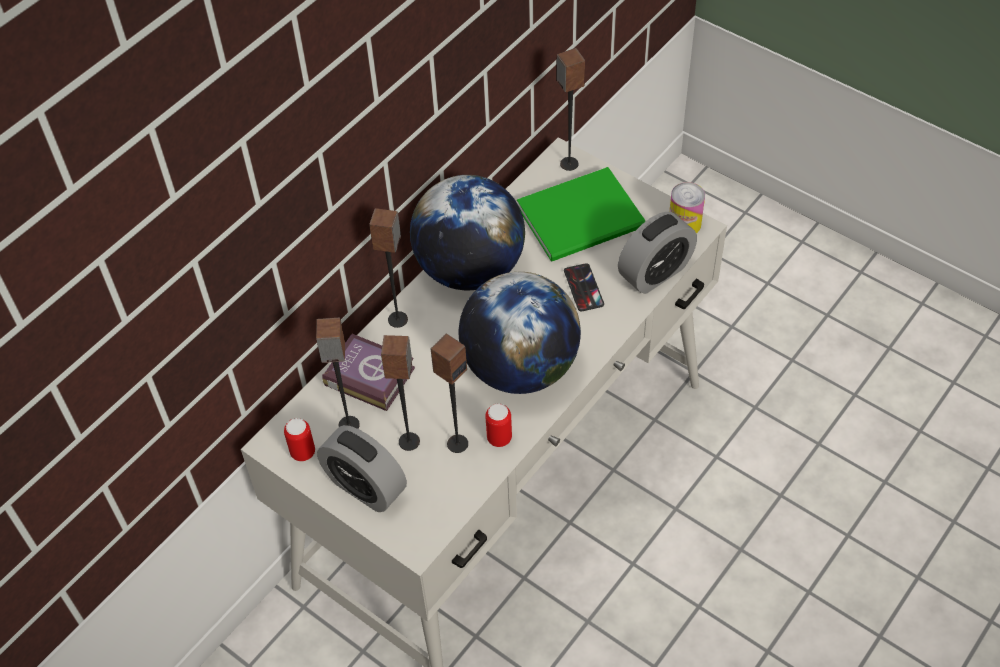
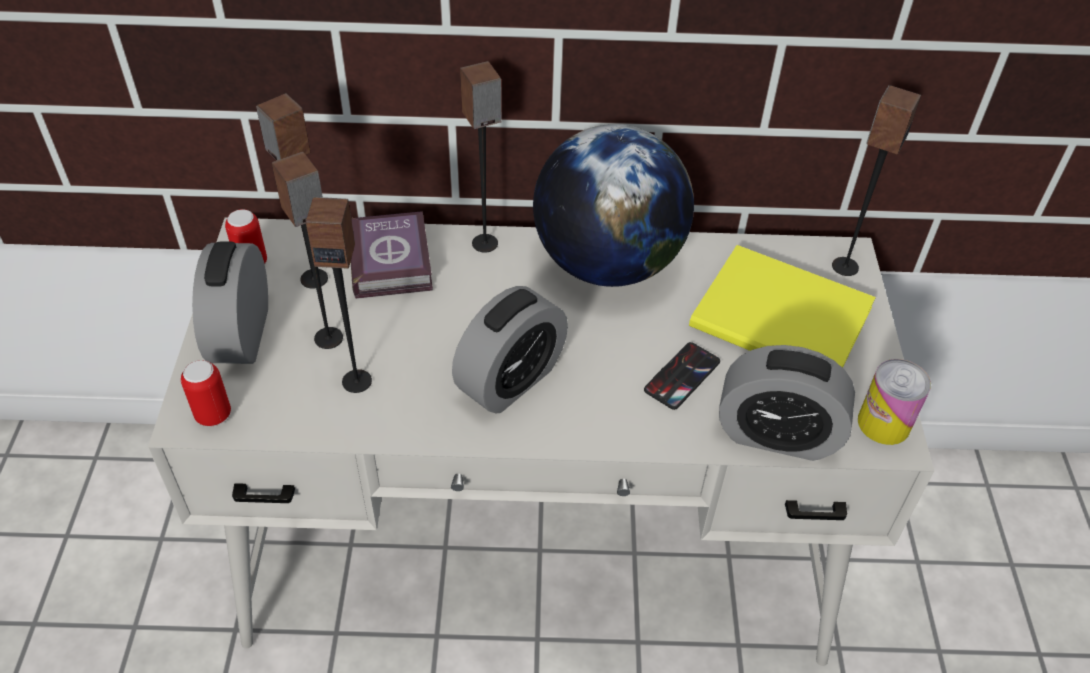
camera: 50 degrees right, 5 degrees down
(499, 438) = (393, 415): can -> can (213, 415)
(520, 368) = (511, 380): globe -> alarm clock
(584, 218) = (784, 322): green book -> yellow book

